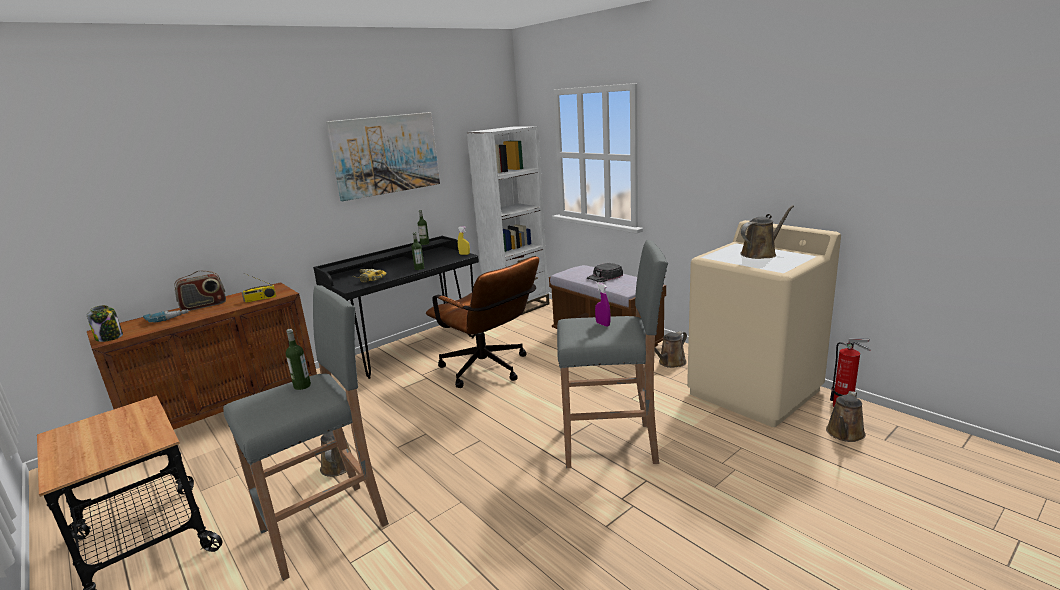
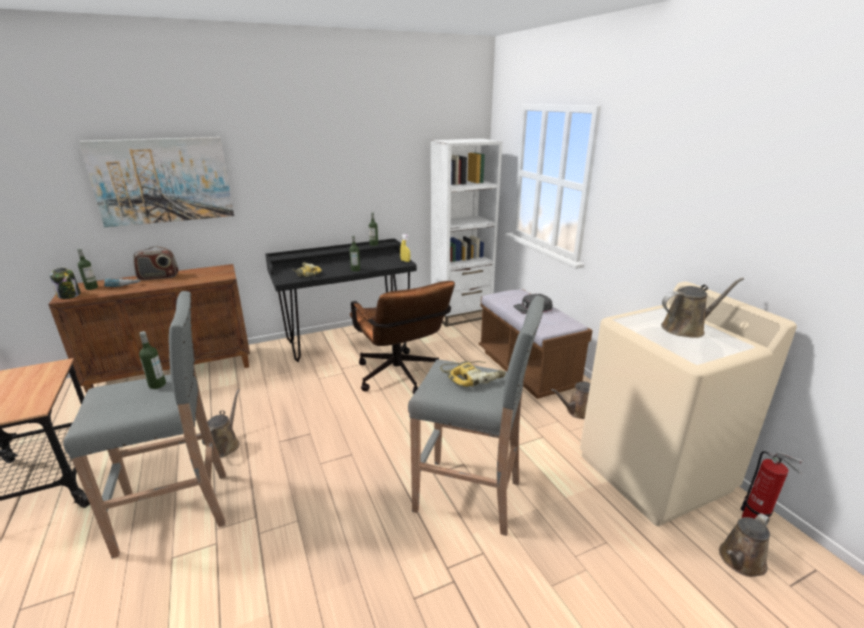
camera: 15 degrees right, 5 degrees up
(130, 327) = (91, 288): none -> bottle
(260, 299) = (203, 279): radio -> none
(386, 155) = (345, 156): picture -> picture (163, 181)
(603, 324) = (473, 377): purple spray bottle -> power drill

